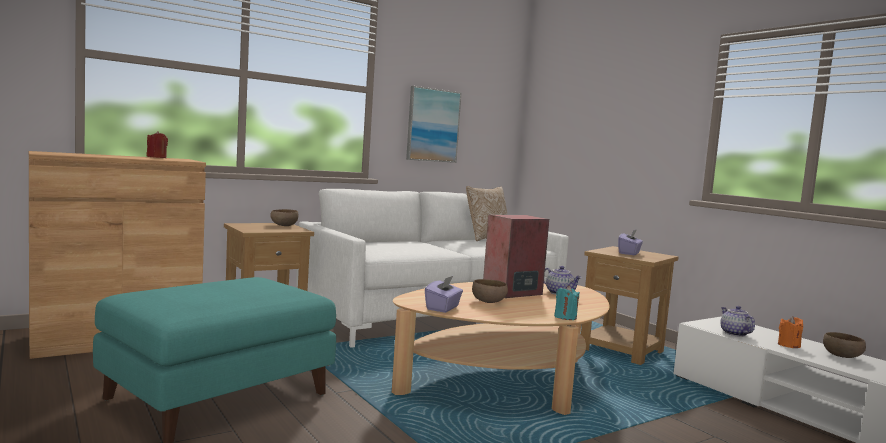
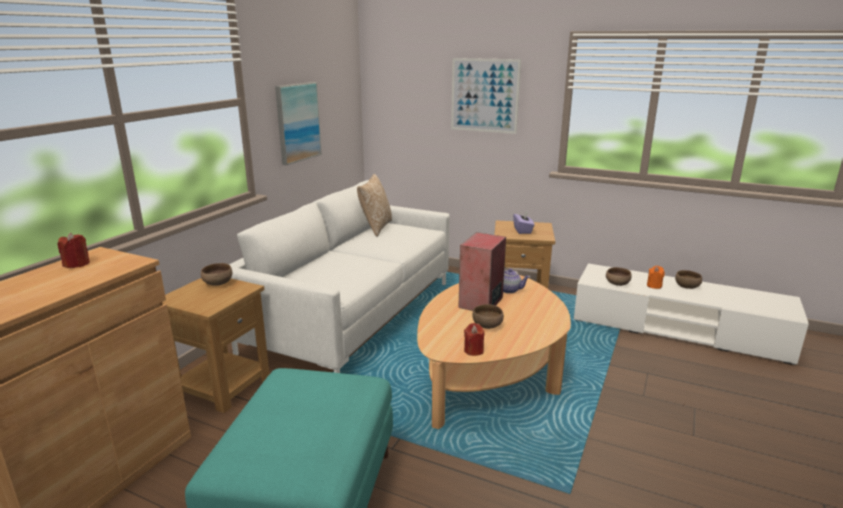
camera: 30 degrees left, 15 degrees up
(443, 308) = (473, 350): purple tissue box -> red candle
(565, 317) = (556, 325): turquoise candle -> none
(631, 114) = (484, 95): none -> picture
(734, 333) = (617, 284): teapot -> brown bowl

